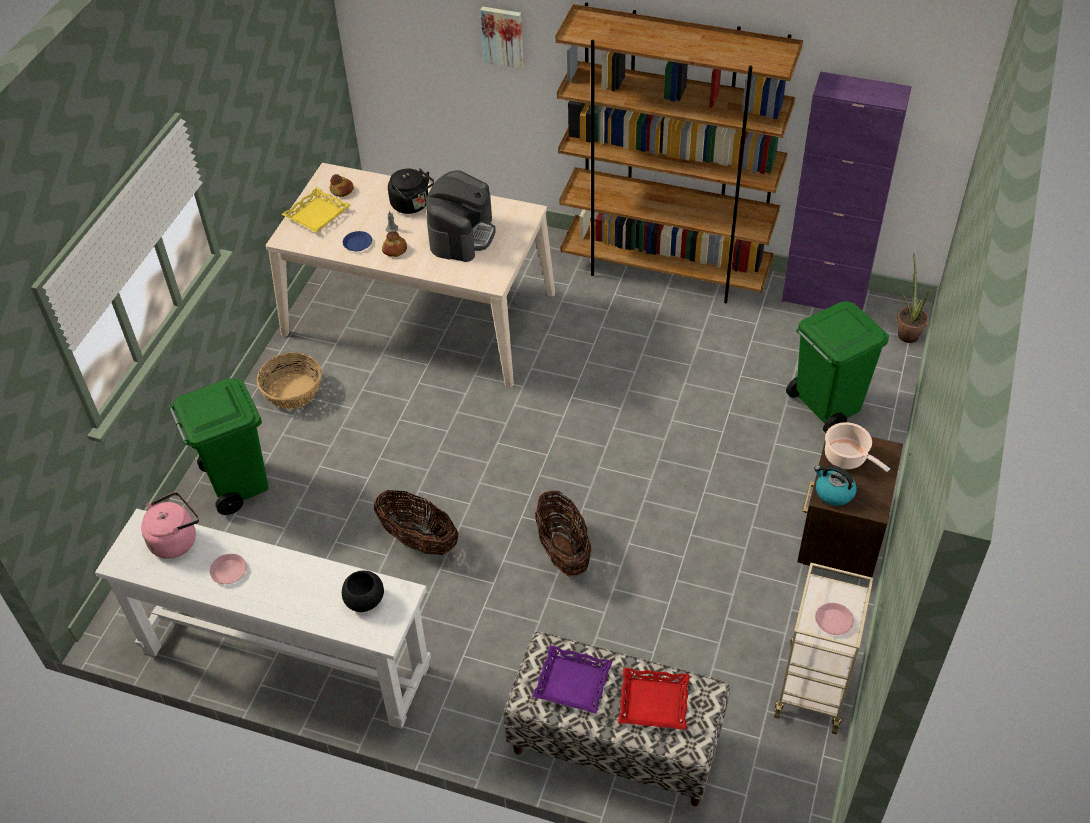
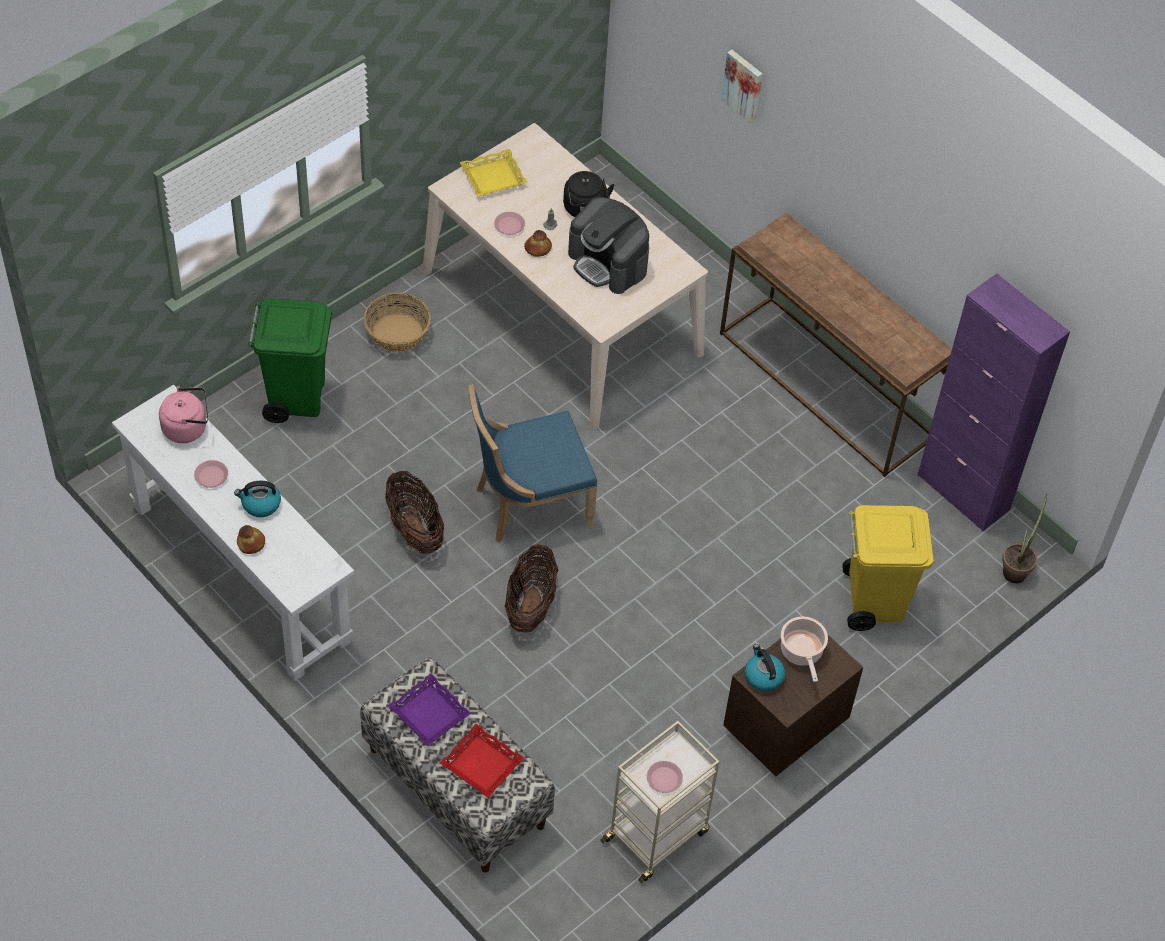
camera: 25 degrees right, 5 degrees up
(294, 572) = (260, 504): none -> kettle
(341, 190) = (532, 162): bread -> bread (251, 543)
(357, 243) = (509, 225): blue plate -> pink plate
(364, 600) = (298, 556): black bowl -> none
(461, 235) = (608, 262): coffee machine -> coffee machine turned 90 degrees clockwise
(501, 471) = (528, 504): none -> blue chair
(666, 270) = (828, 385): brown bookcase -> brown console table
(826, 406) = (873, 600): green trash can -> yellow trash can

